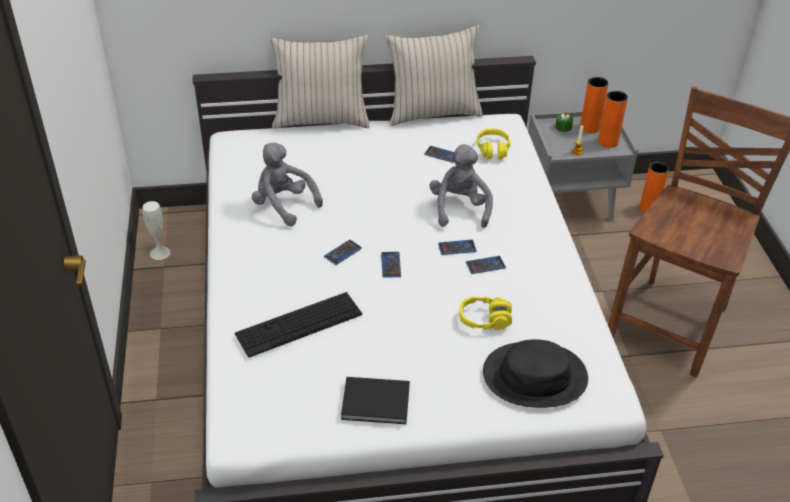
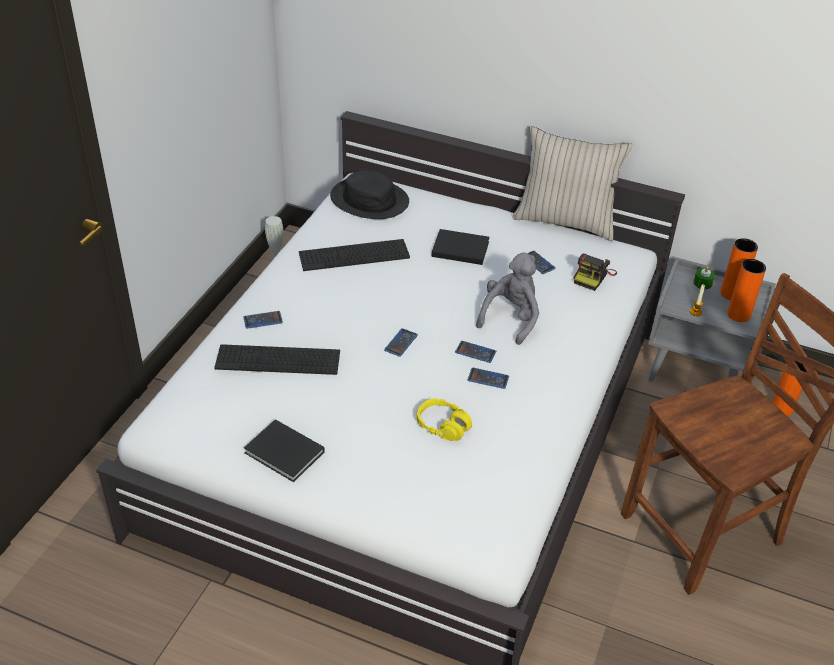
camera: 30 degrees right, 0 degrees up
(283, 205) = (354, 255): grey plush toy -> keyboard
(321, 119) = (453, 192): beige pillow -> none
(343, 252) = (368, 315): phone -> phone (263, 320)
(368, 166) = (459, 248): none -> black book
(493, 150) = (593, 276): yellow headphones -> camera
(534, 376) = (443, 495): black hat -> black hat (369, 200)

